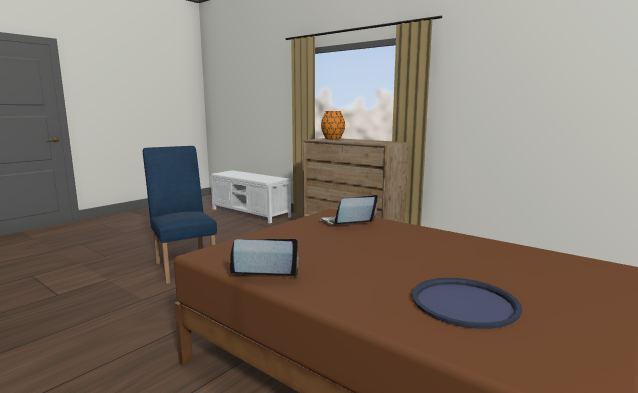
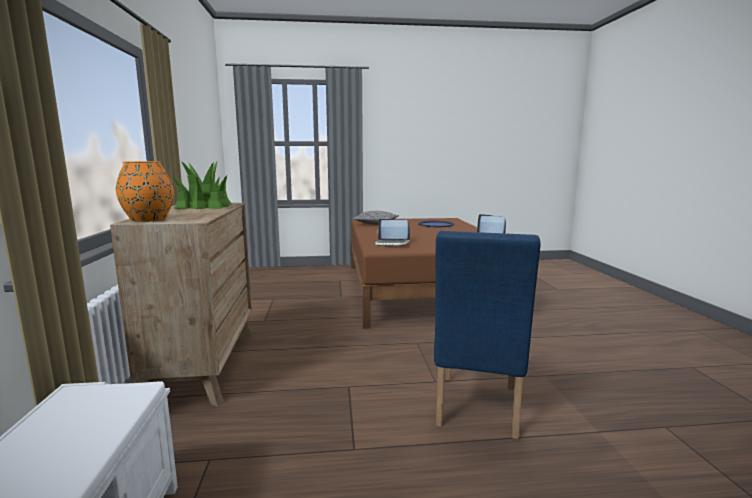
camera: 135 degrees left, 0 degrees up
(374, 142) = (203, 206): none -> potted plant
(542, 263) = (376, 223): none -> pillow

